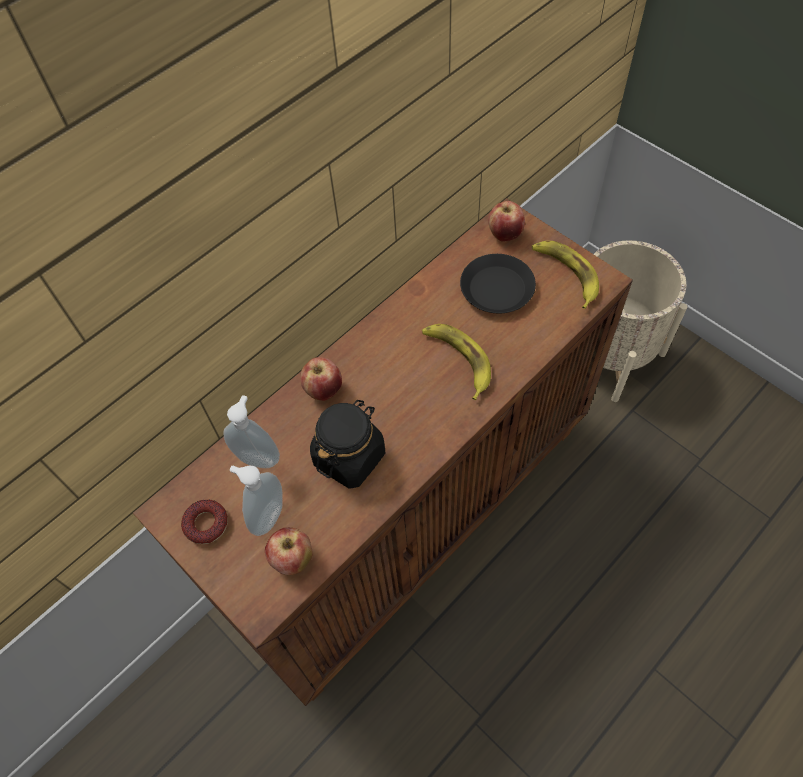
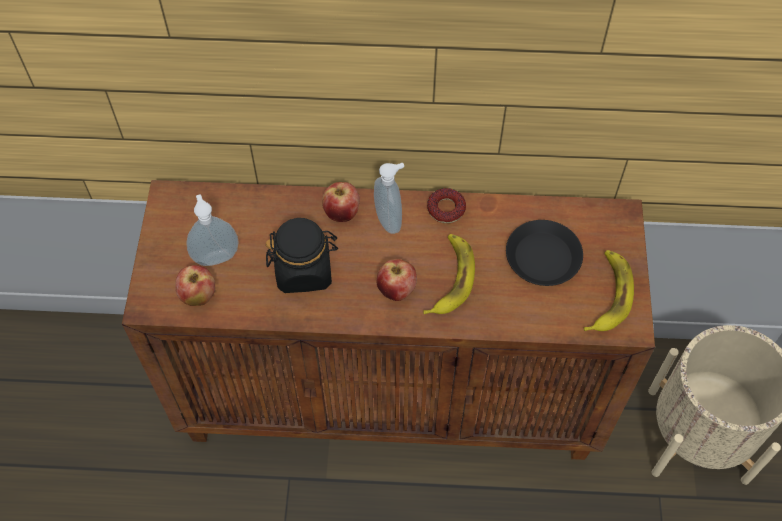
camera: 45 degrees right, 0 degrees up
(206, 524) = (179, 227): donut -> donut (446, 209)
(258, 457) = (254, 216): soap dispenser -> soap dispenser (390, 220)
(505, 234) = (602, 225): apple -> apple (396, 290)

